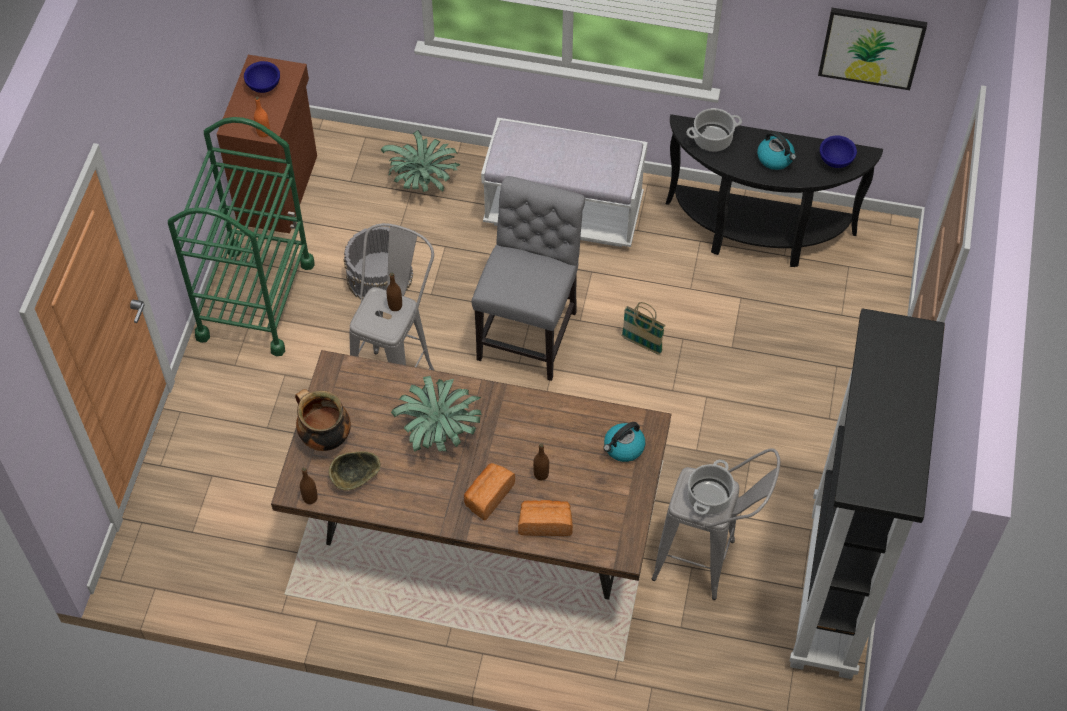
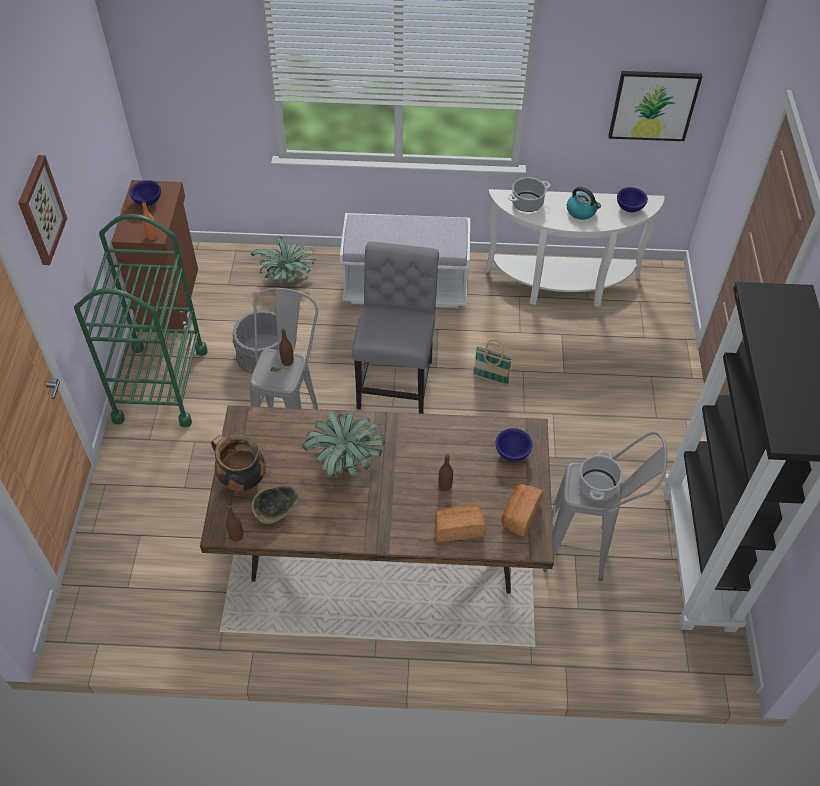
camera: 10 degrees left, 5 degrees down
(144, 123) = (40, 210): none -> picture
(488, 496) = (401, 511): bread -> bread (519, 515)
(623, 447) = (513, 453): kettle -> blue bowl
(757, 235) = (562, 287): black console table -> white console table

